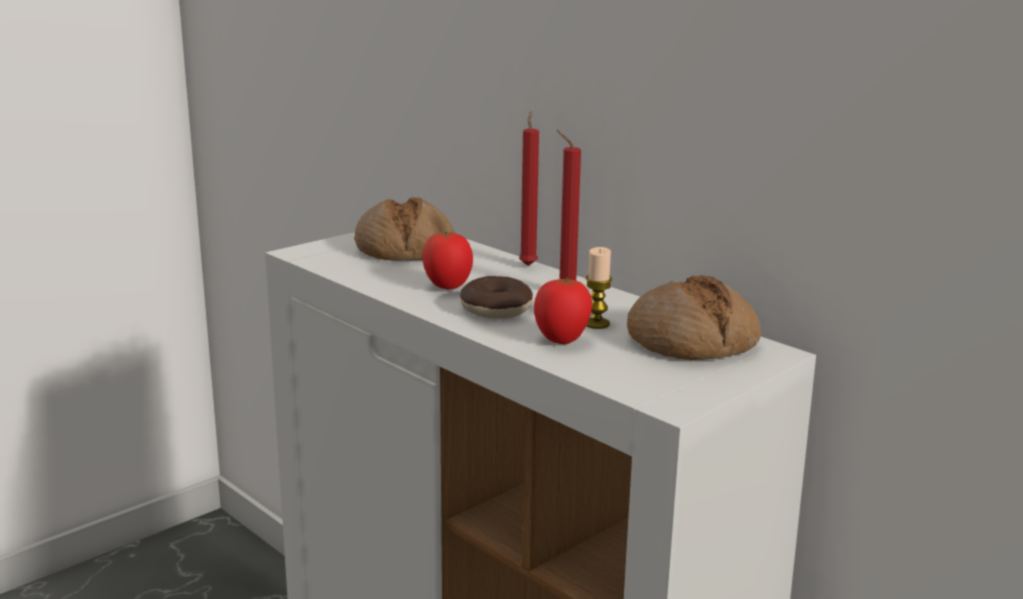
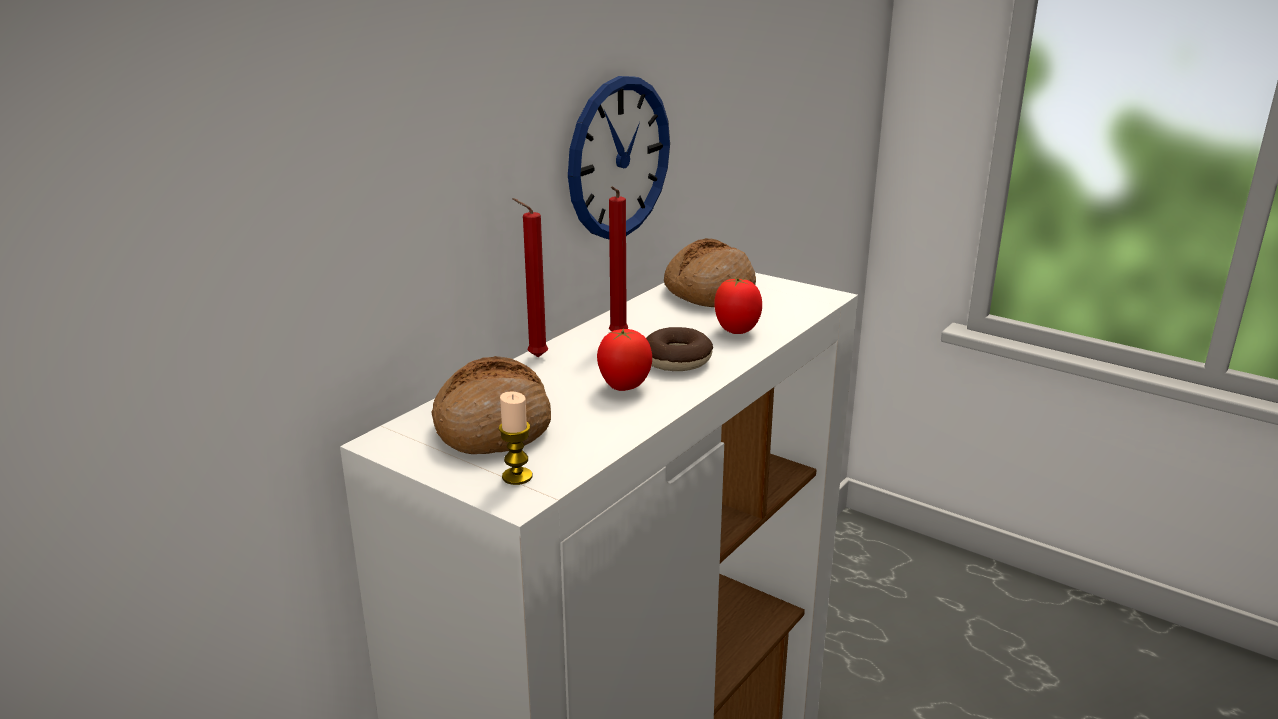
camera: 100 degrees left, 5 degrees up
(596, 324) = (690, 321): candle -> candle (517, 476)
(703, 146) = (619, 158): none -> wall clock

